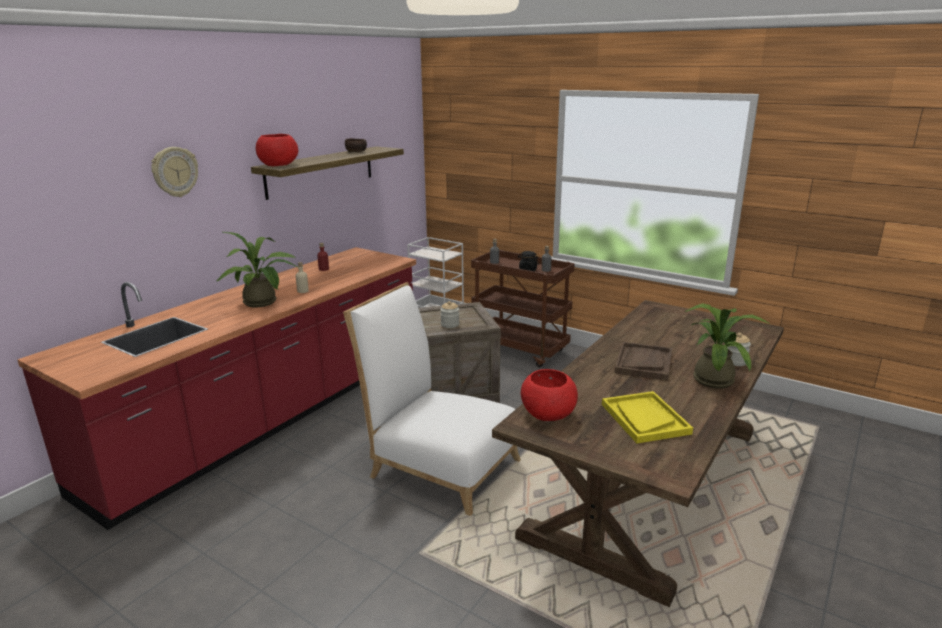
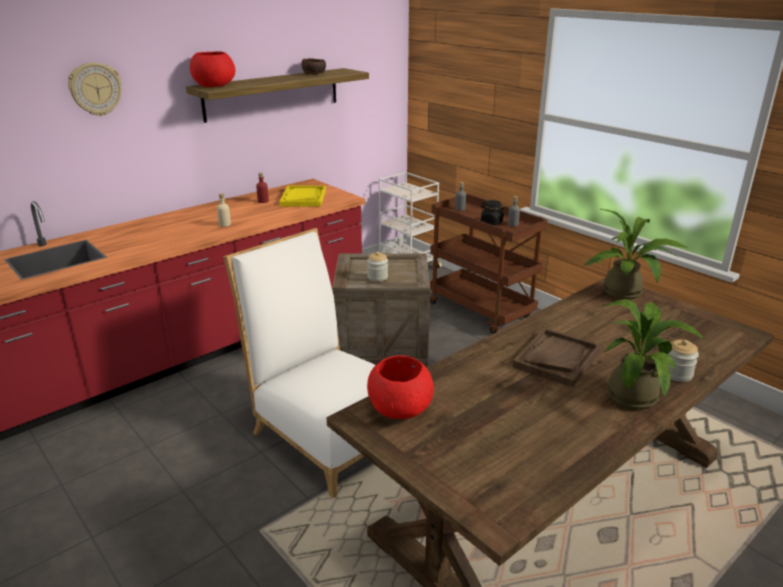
camera: 15 degrees right, 5 degrees up
(263, 303) = (177, 234): potted plant -> potted plant (627, 294)
(644, 418) = (511, 434): yellow tray -> yellow tray (303, 198)

